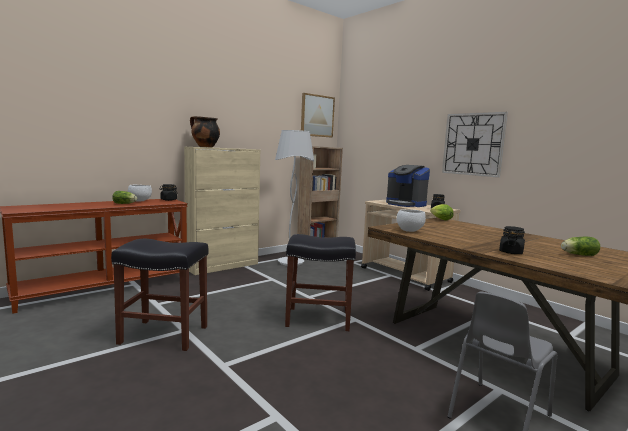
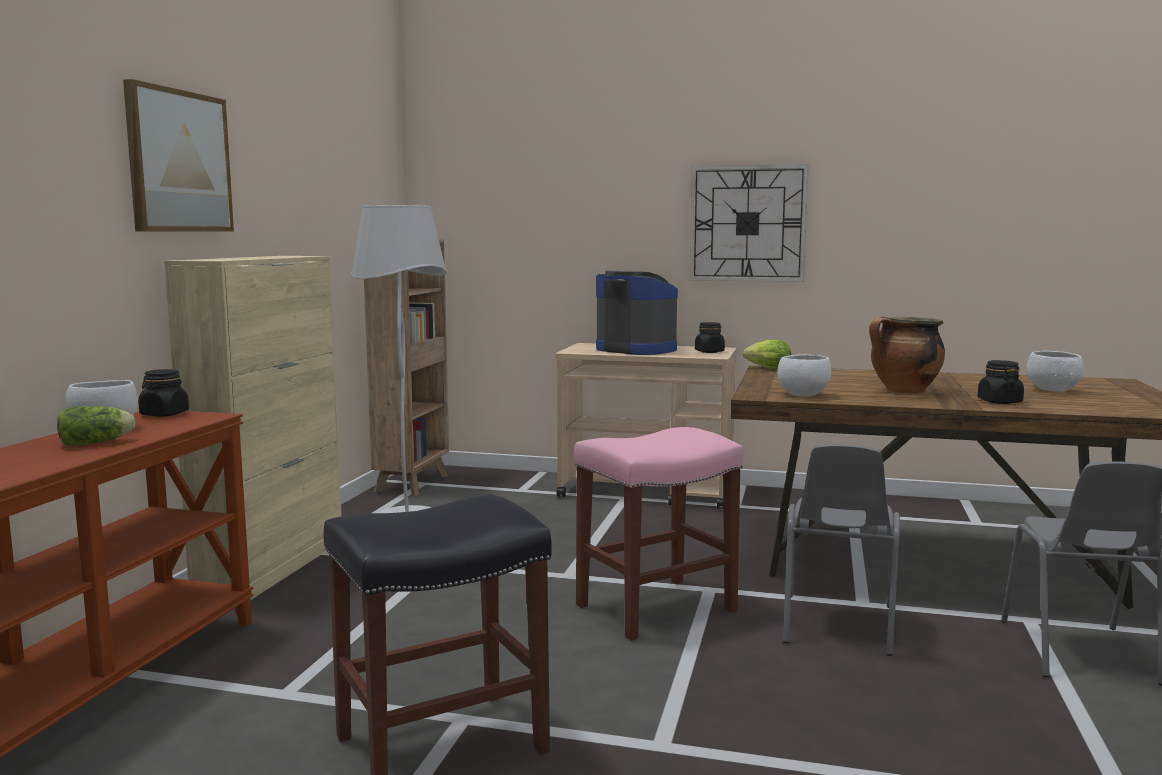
camera: 35 degrees left, 0 degrees up
(204, 147) = (225, 259): cooking pot -> cooking pot (904, 392)
(317, 116) = (375, 166): picture -> picture (178, 161)
(317, 319) = (654, 609): black stool -> pink stool
(383, 352) = (836, 625): none -> grey chair
(405, 204) = (636, 349): coffee machine -> coffee machine turned 150 degrees counterclockwise
(577, 255) = (1054, 390): lettuce -> white bowl

